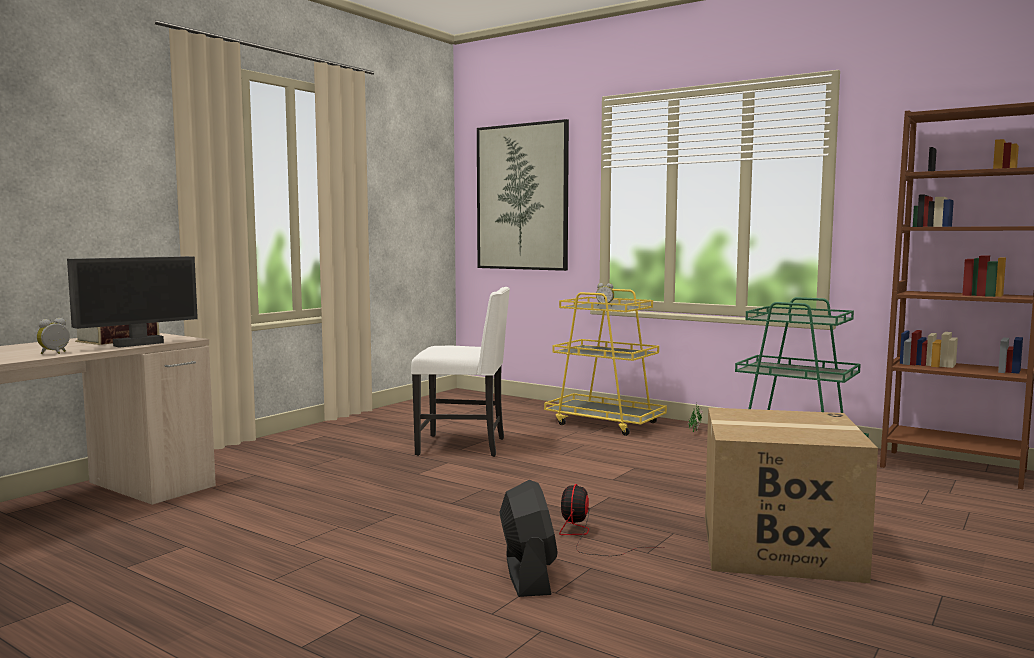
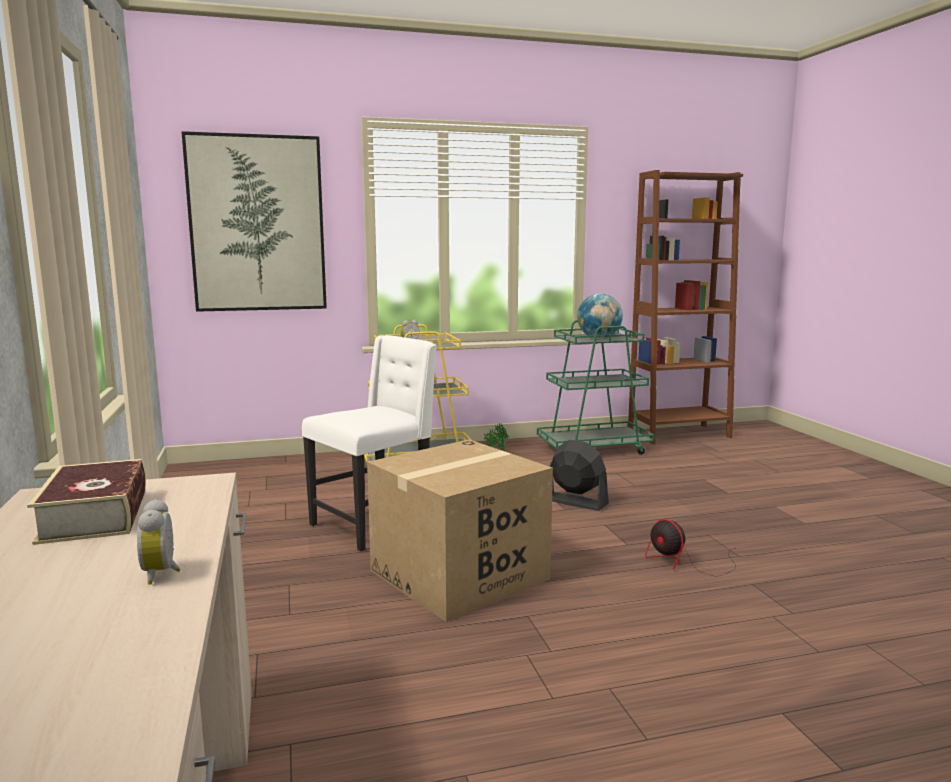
camera: 50 degrees left, 5 degrees up
(138, 344) = (193, 511): monitor -> none
(527, 575) = (749, 611): black fan -> black fan (575, 501)
(778, 547) = (767, 519): cardboard box -> cardboard box (459, 575)
(796, 318) = (598, 338): none -> globe

